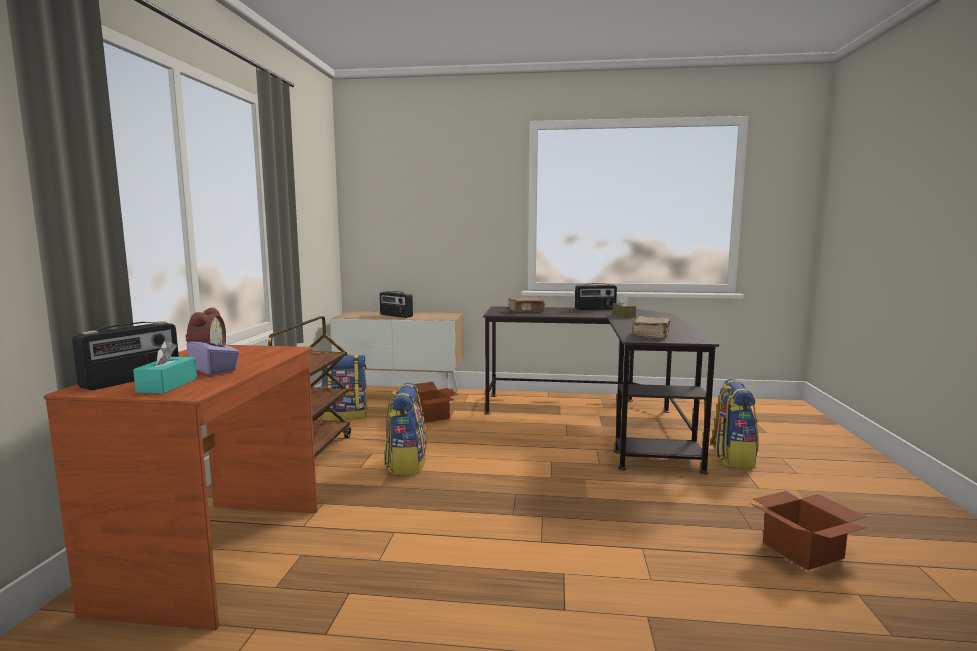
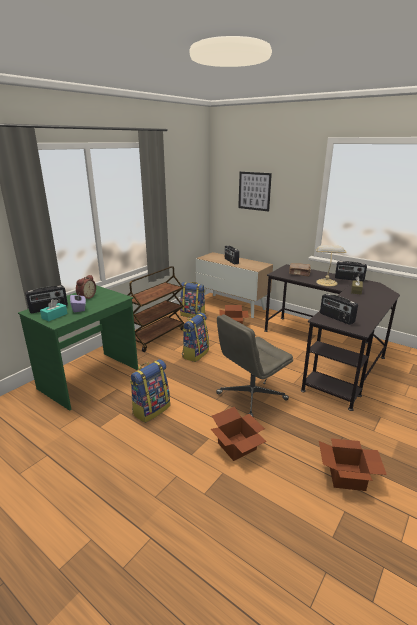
camera: 30 degrees right, 15 degrees up
(218, 556) = (90, 379): brown desk -> green desk
(420, 203) = (254, 191): none -> picture
(562, 496) = (251, 397): none -> grey office chair
(574, 313) = (326, 282): none -> table lamp
(623, 569) = (237, 447): none -> cardboard box
(652, 336) = (336, 318): brown book -> radio
(731, 457) = (384, 405): backpack -> backpack (151, 409)

